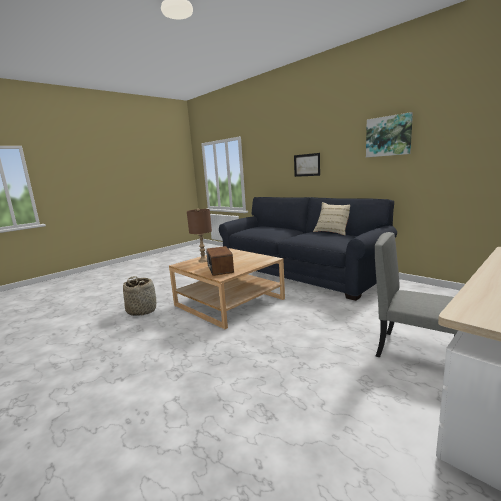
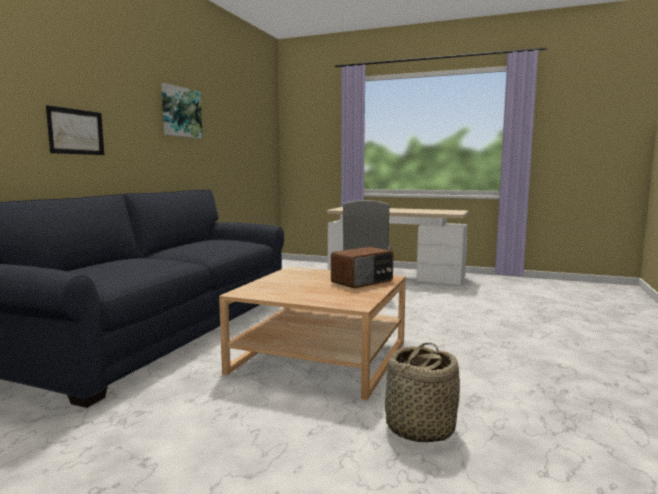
camera: 115 degrees left, 5 degrees down
(203, 261) = (323, 296): brown table lamp -> none
(333, 232) = (185, 242): beige pillow -> none

